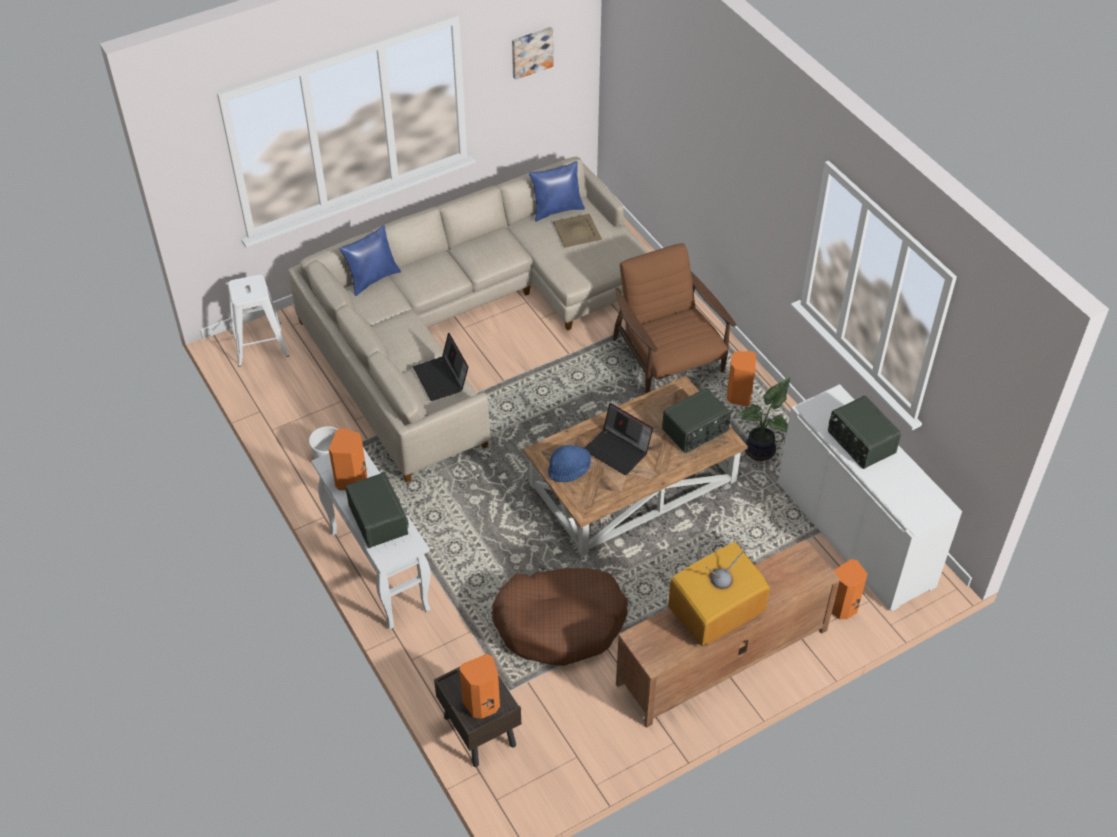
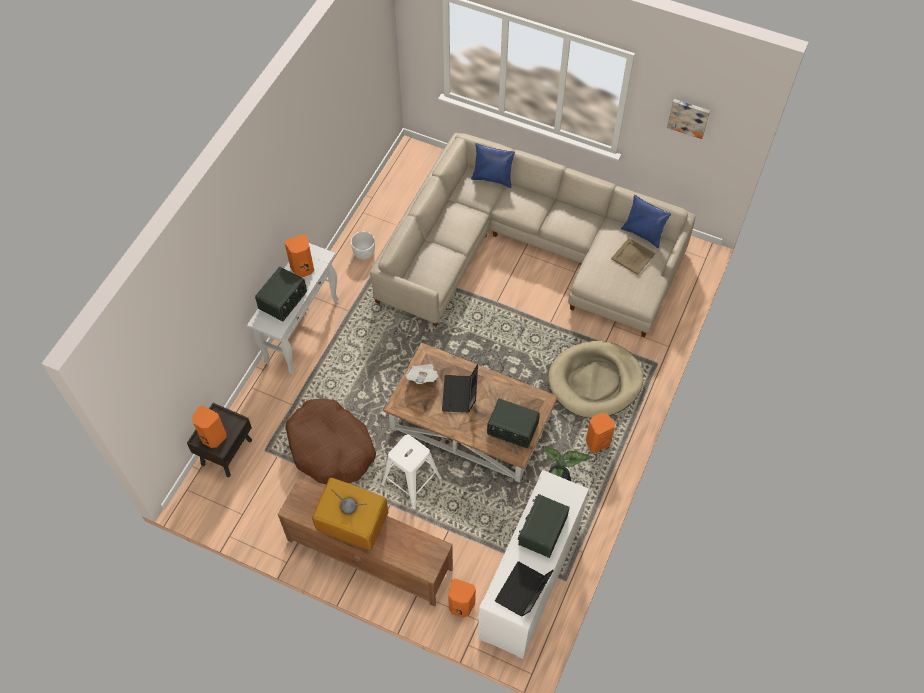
camera: 55 degrees right, 10 degrees up
(259, 343) = (422, 162): white stool -> white stool (411, 480)
(442, 379) = (440, 265): laptop -> laptop (523, 592)
(569, 470) = (423, 377): blue hat -> newspaper
(668, 359) = (595, 381): brown armchair -> beige dog bed

